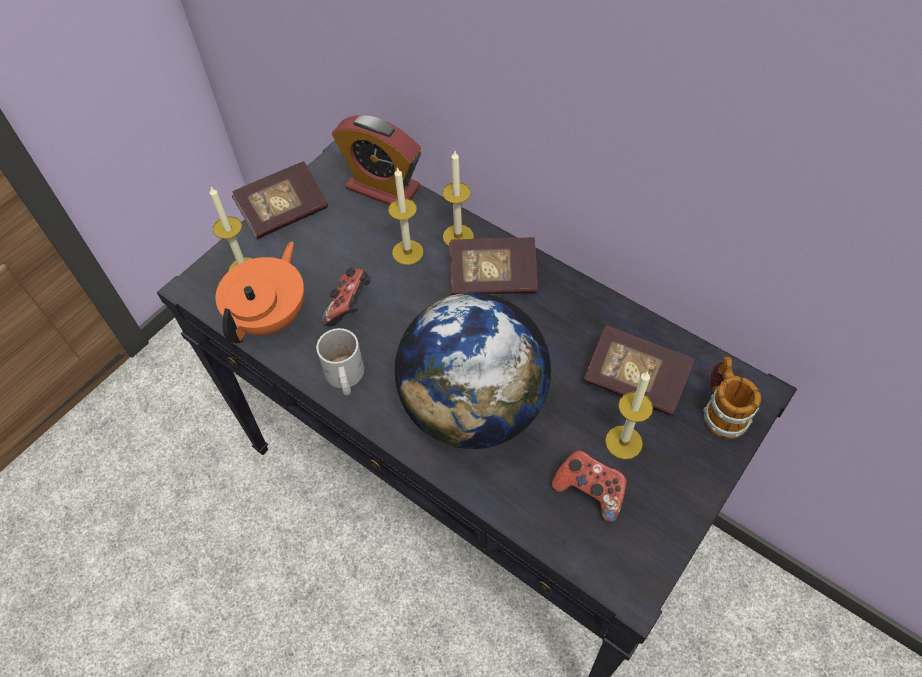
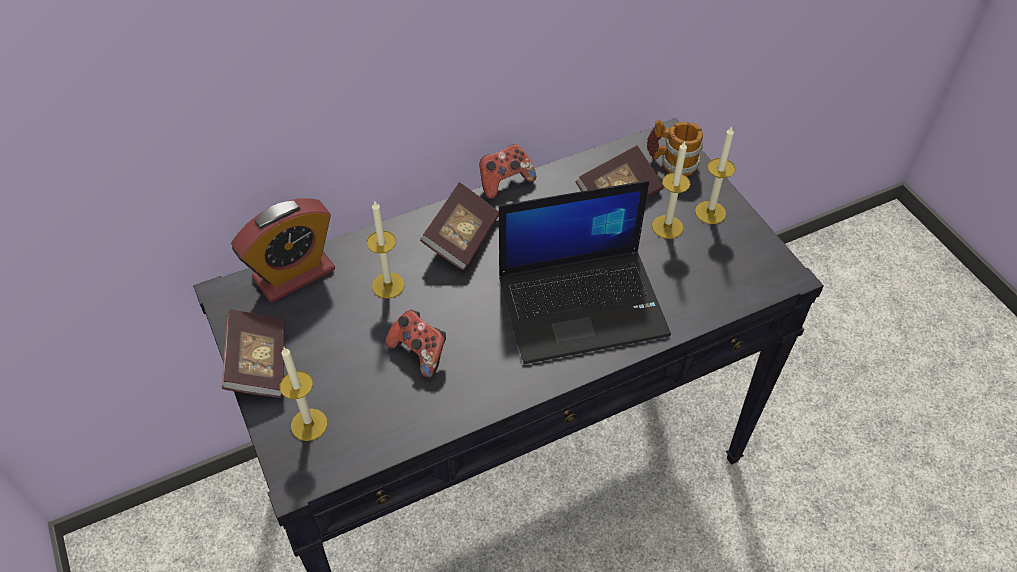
camera: 65 degrees left, 5 degrees down
(271, 316) = (386, 420): orange teapot -> none
(343, 378) = (496, 385): white mug -> none
(458, 236) = (397, 243): candle -> candle (710, 212)
(474, 407) = (583, 304): globe -> laptop
(589, 491) = (697, 264): game controller -> game controller (504, 182)

